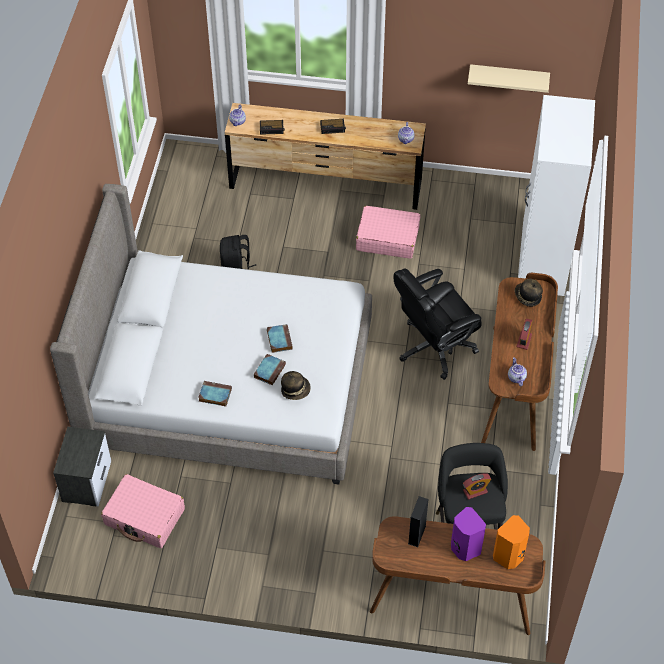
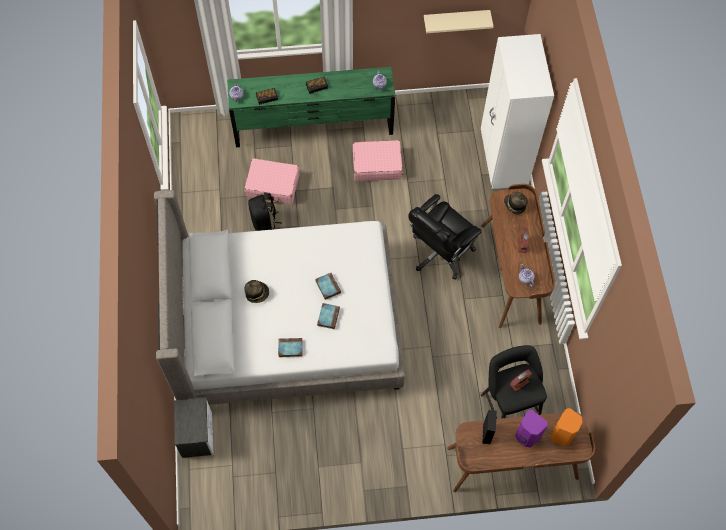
camera: 15 degrees left, 10 degrees up
(145, 517) = (253, 454): pink suitcase -> pink suitcase (273, 186)
(295, 390) = (354, 329): hat -> hat (257, 293)
(325, 184) = (313, 127): brown dresser -> green dresser

